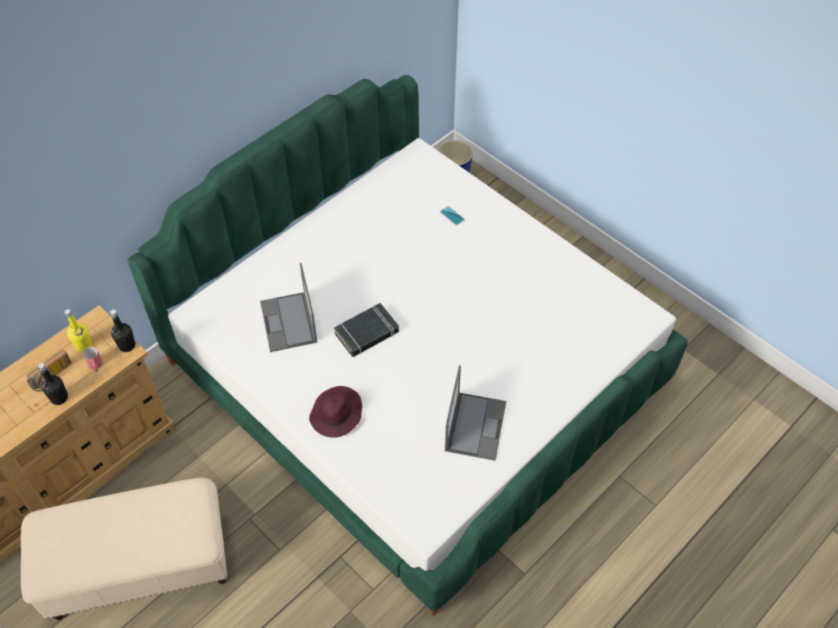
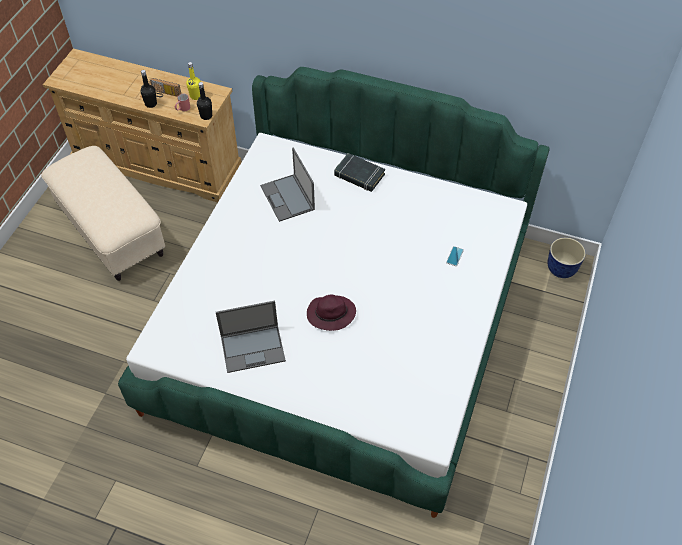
camera: 65 degrees right, 0 degrees up
(289, 322) = (288, 198): laptop -> laptop turned 75 degrees counterclockwise
(336, 414) = (222, 258): purple hat -> purple hat (330, 314)
(367, 333) = (303, 247): black book -> black book (359, 175)

